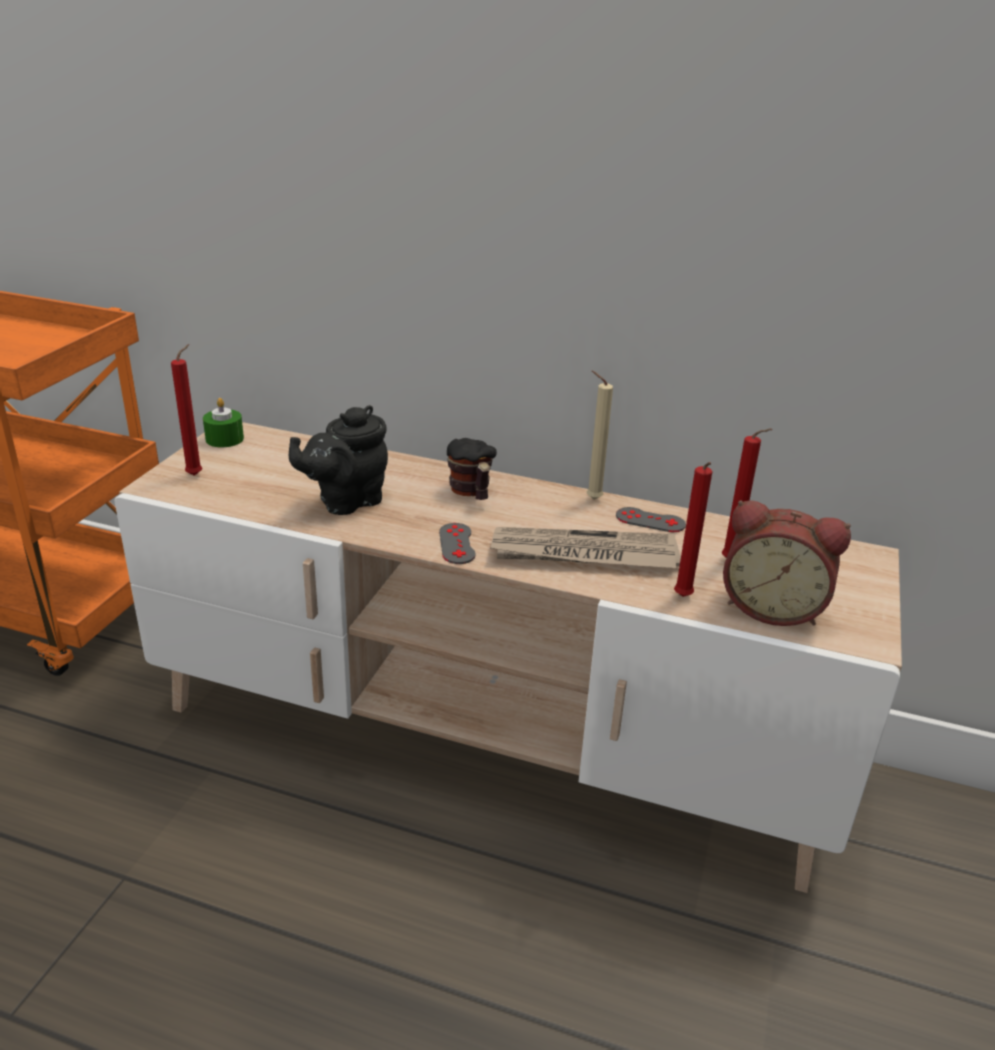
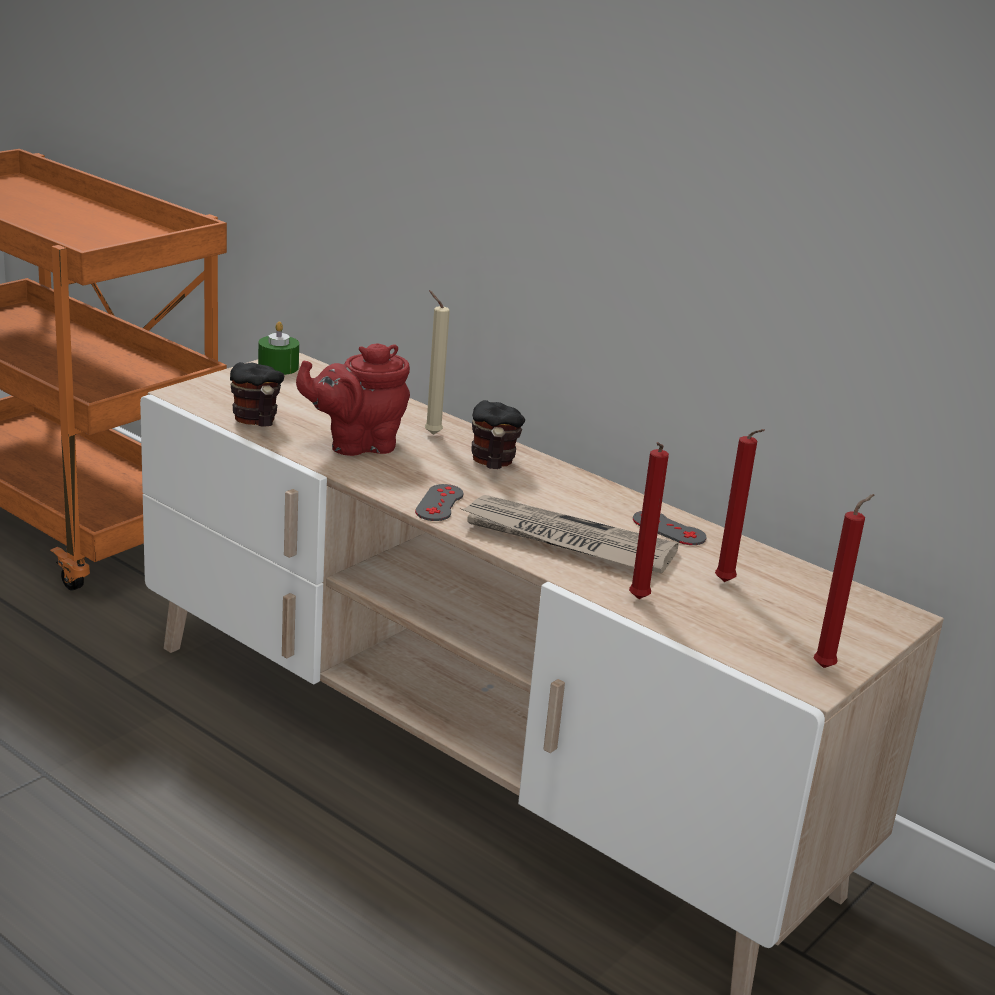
camera: 20 degrees right, 5 degrees down
(197, 474) = (229, 392): red candle -> red candle (827, 667)
(243, 501) = (257, 423): none -> mug
(346, 501) = (357, 444): black teapot -> red teapot
(591, 499) = (620, 496): beige candle -> beige candle (430, 433)
(772, 607) = (730, 630): alarm clock -> none

